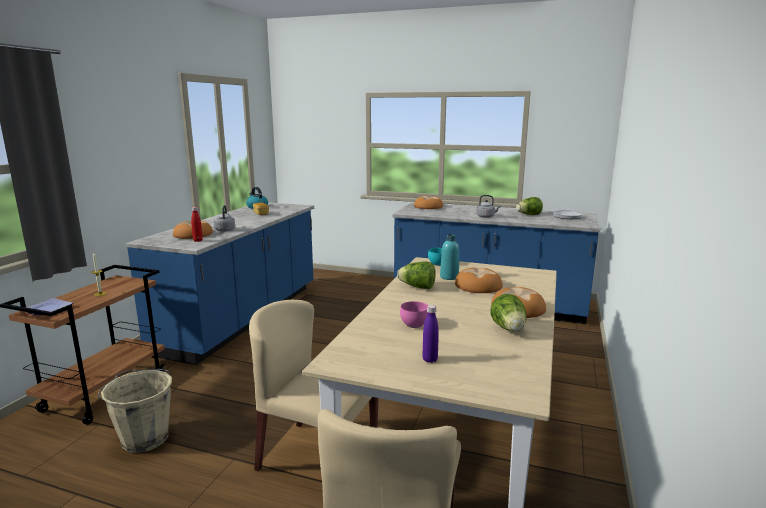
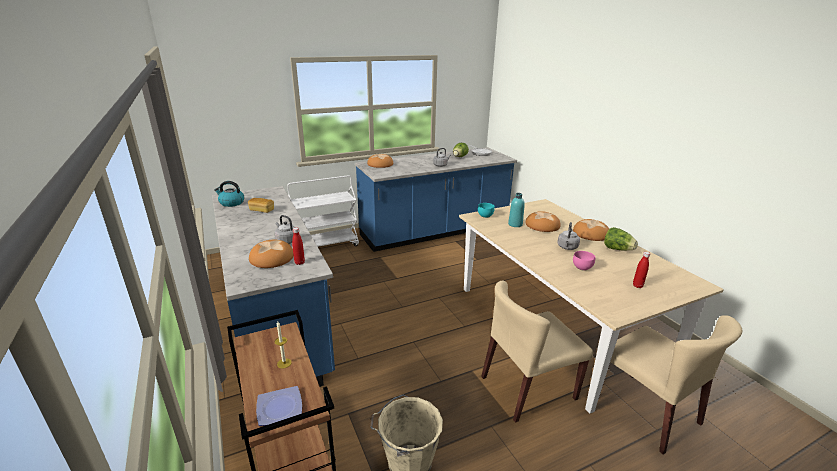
camera: 45 degrees left, 10 degrees up
(367, 284) = (325, 245): none -> white cart
(417, 287) = (520, 239): lettuce -> none
(430, 359) = (637, 286): purple bottle -> red bottle
(449, 308) = (567, 247): none -> grey kettle

